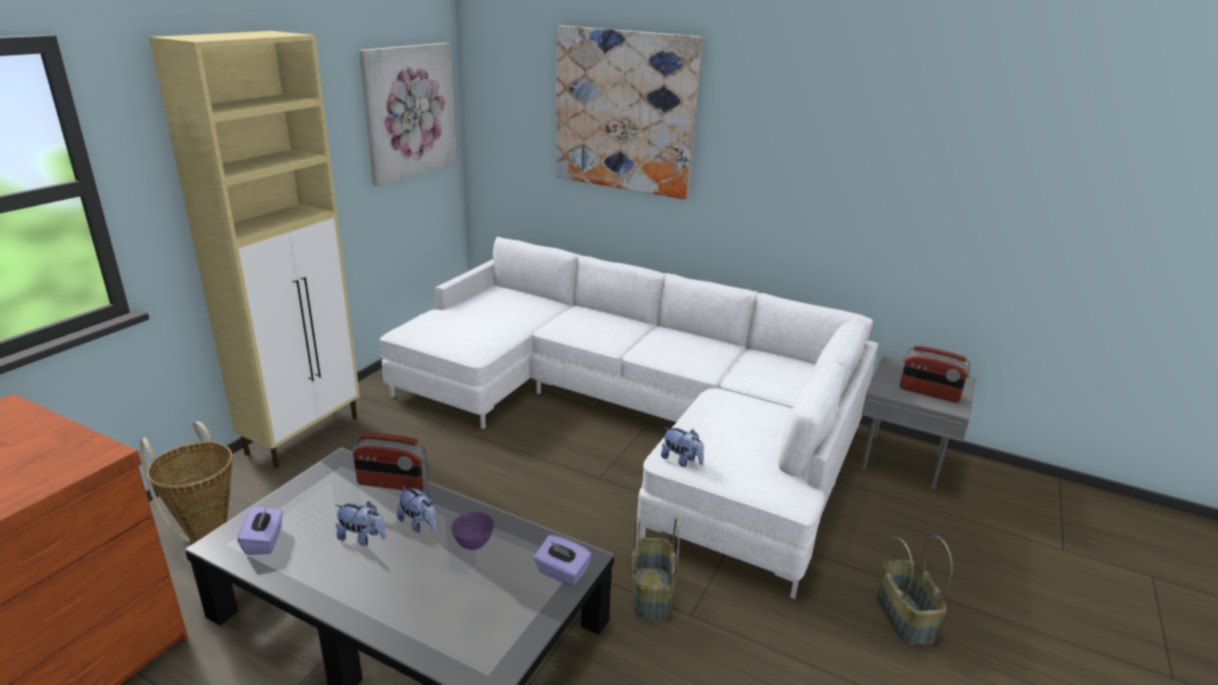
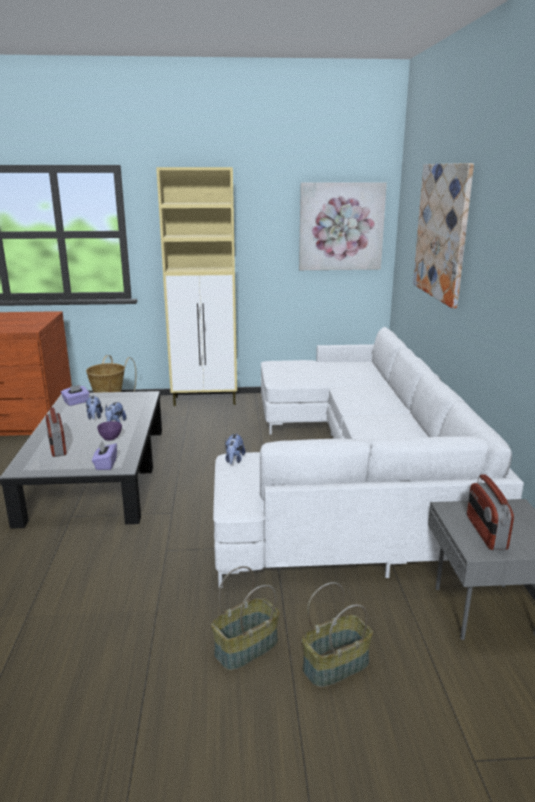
camera: 60 degrees right, 5 degrees down
(392, 484) = (141, 409): radio -> radio (57, 447)
(650, 593) = (174, 530): basket -> basket (335, 665)

